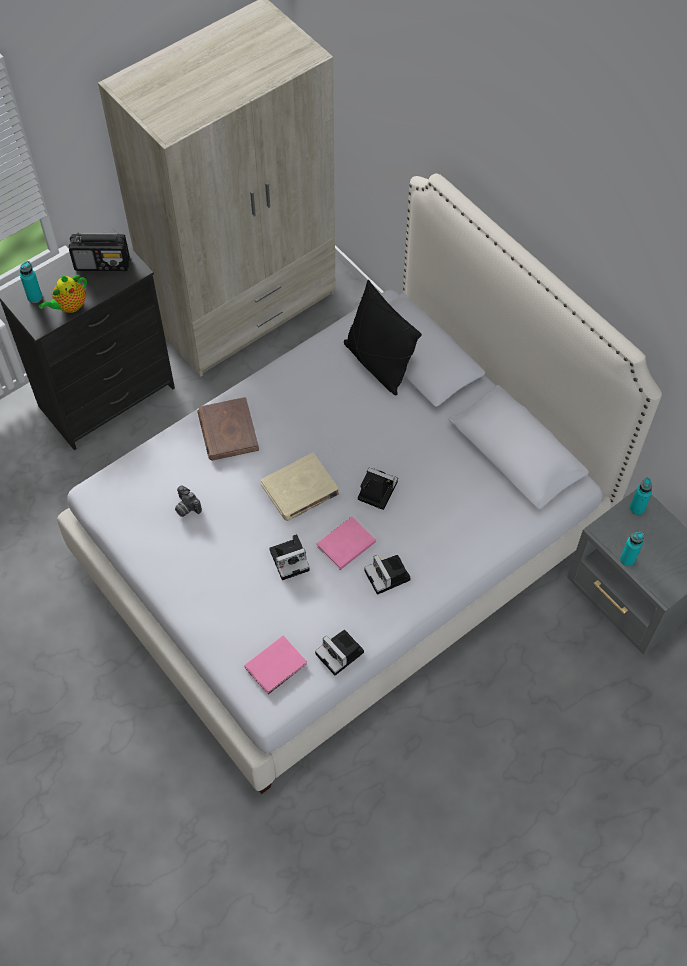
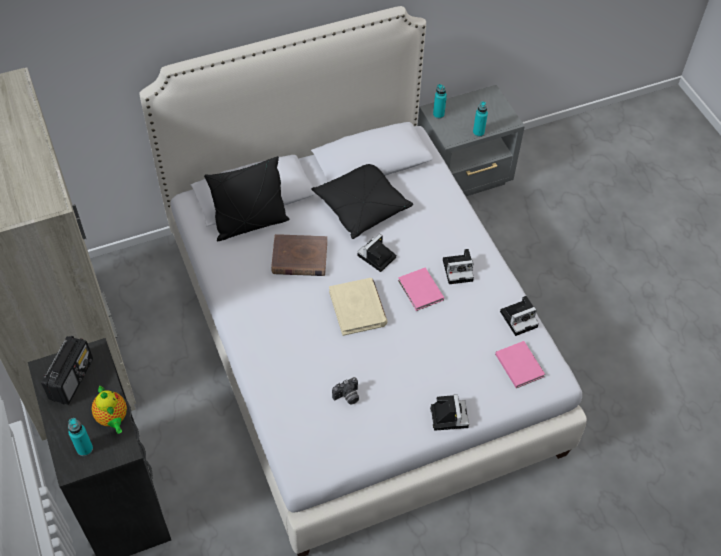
camera: 75 degrees left, 5 degrees down
(228, 431) = (276, 348): brown book -> brown book (299, 258)
(290, 559) = (422, 332): camera -> camera (448, 415)
(443, 458) = (361, 207): none -> black pillow

